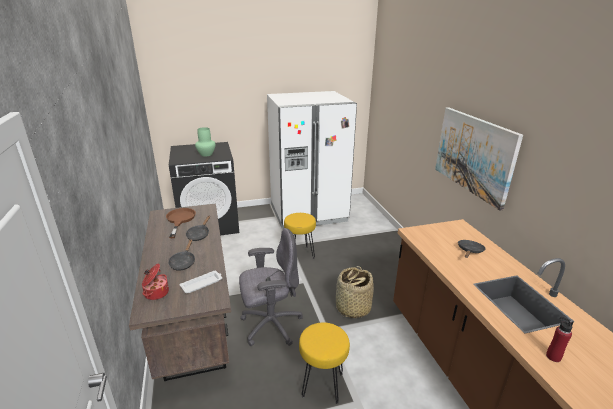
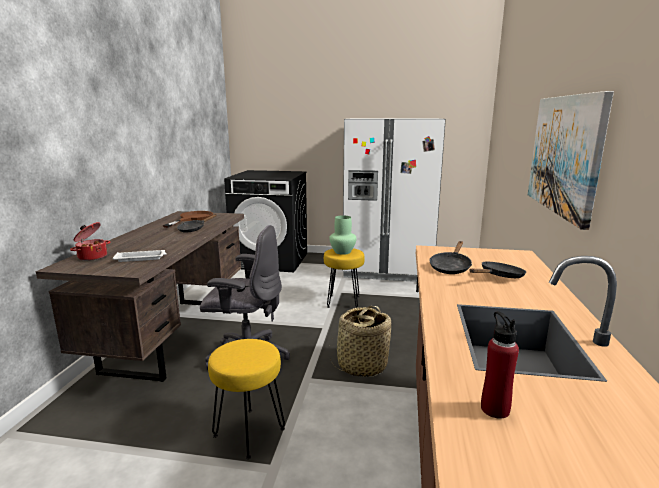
camera: 25 degrees right, 10 degrees down
(183, 262) = (149, 243): black frying pan -> black frying pan (450, 267)
(206, 154) = (271, 175): green vase -> green vase (343, 252)

